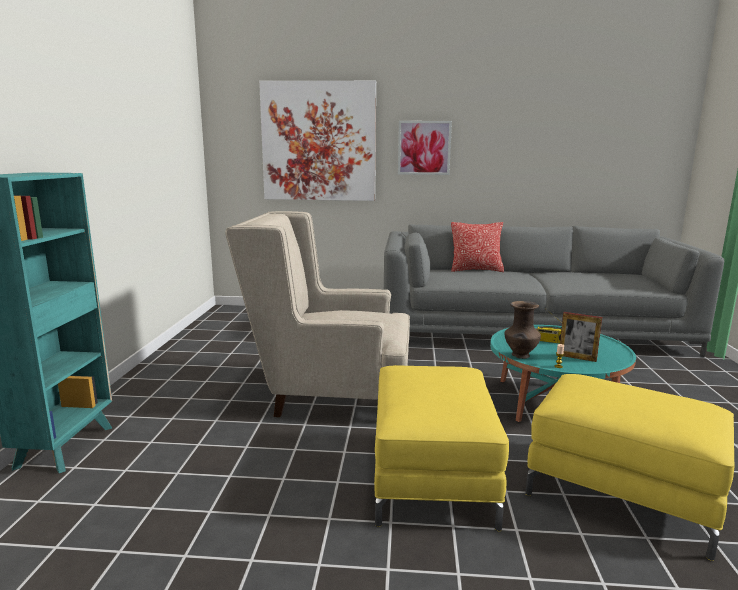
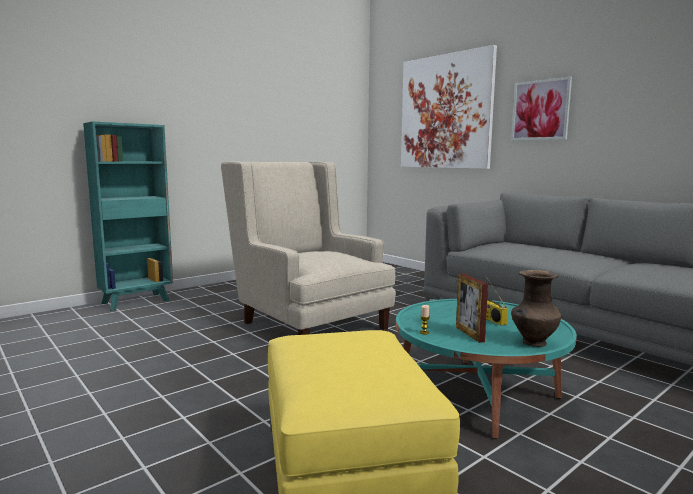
camera: 45 degrees right, 5 degrees down
(431, 476) = (243, 389): yellow ottoman -> none
(476, 270) = (558, 248): pillow -> none
(520, 356) = (412, 316): brown vase -> brown vase (533, 343)

